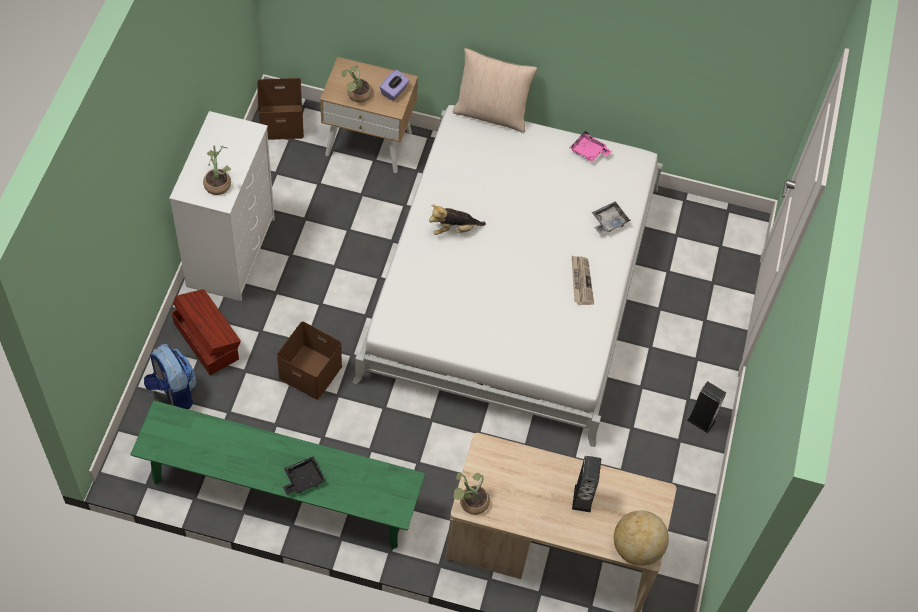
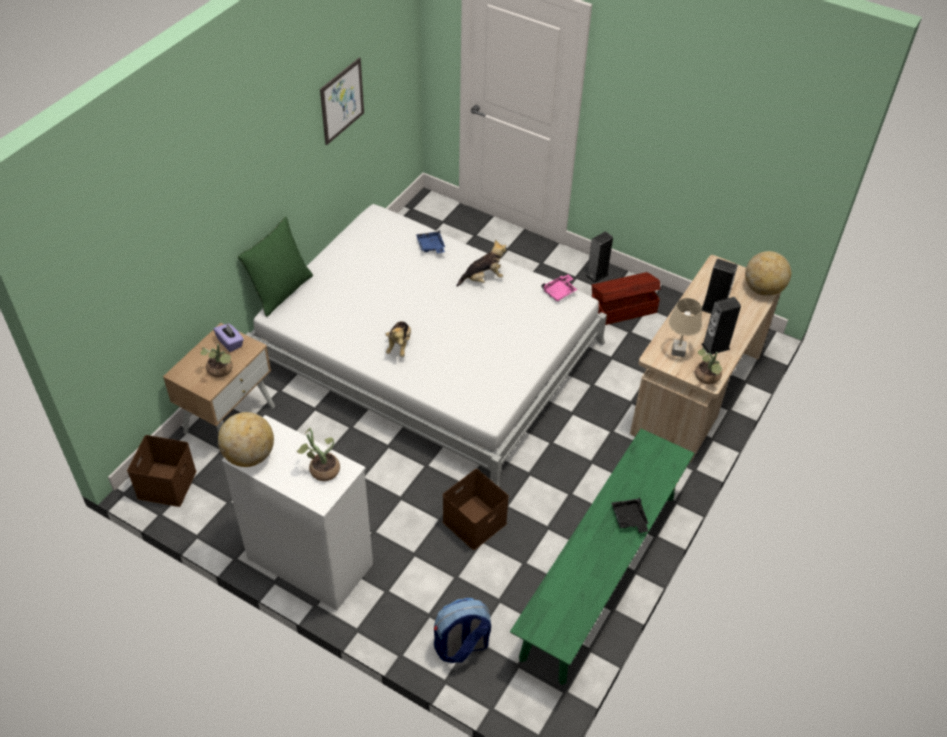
camera: 70 degrees left, 10 degrees down
(207, 340) = (409, 603): brown storage box -> brown storage box (622, 309)
(218, 128) = (249, 455): none -> globe
(491, 113) = (280, 291): beige pillow -> green pillow
(502, 469) = (678, 351): none -> beige table lamp
(522, 506) = (715, 346): none -> speaker
(581, 281) = (483, 279): newspaper -> plush toy
(589, 151) = (354, 239): pink tray -> pink tray (559, 292)
(608, 221) = (431, 246): grey tray -> blue tray
(663, 41) = (342, 101): none -> picture

